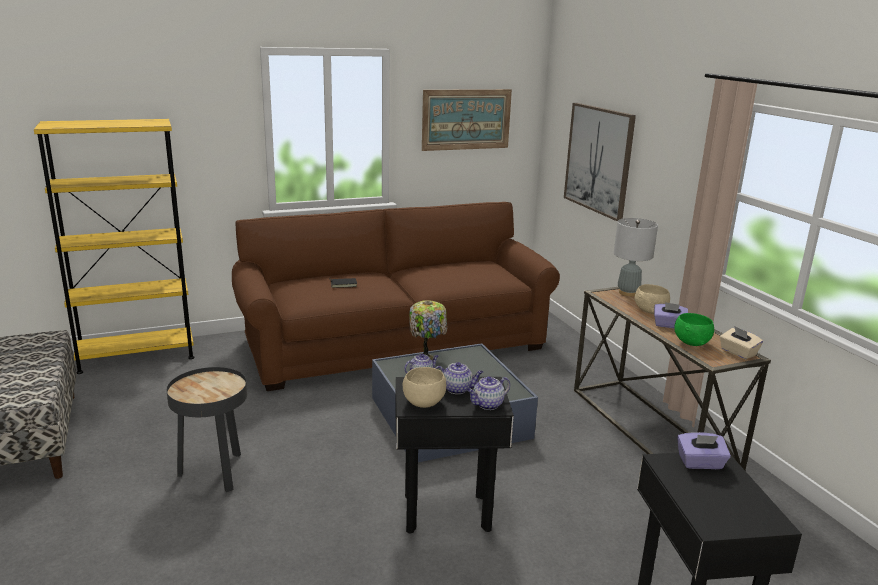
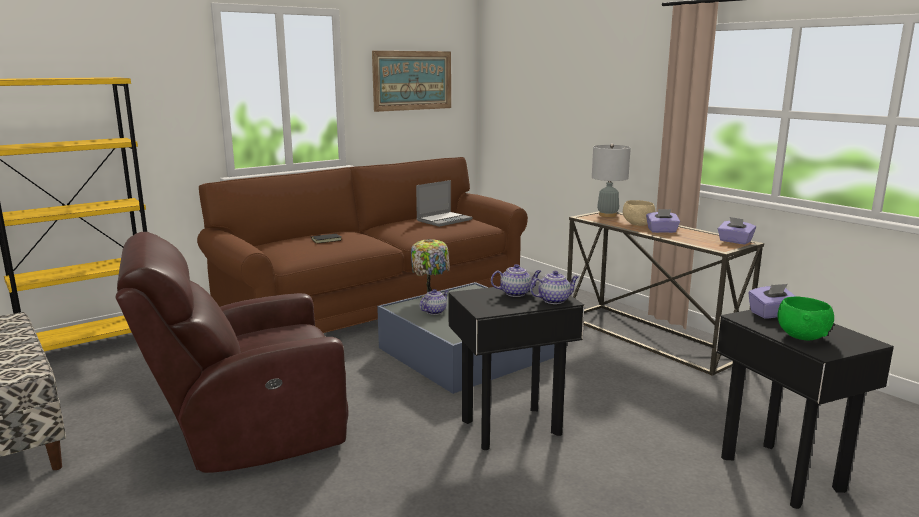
camera: 15 degrees left, 5 degrees down
(215, 472) = (247, 434): black side table -> brown armchair
(424, 403) = (494, 306): beige bowl -> none
(472, 271) = (444, 220): none -> laptop
(487, 405) = (554, 300): teapot -> teapot turned 150 degrees counterclockwise
(598, 159) = (547, 106): picture -> none
(692, 342) = (692, 239): green bowl -> green bowl (802, 336)
(738, 353) = (735, 241): beige tissue box -> purple tissue box

